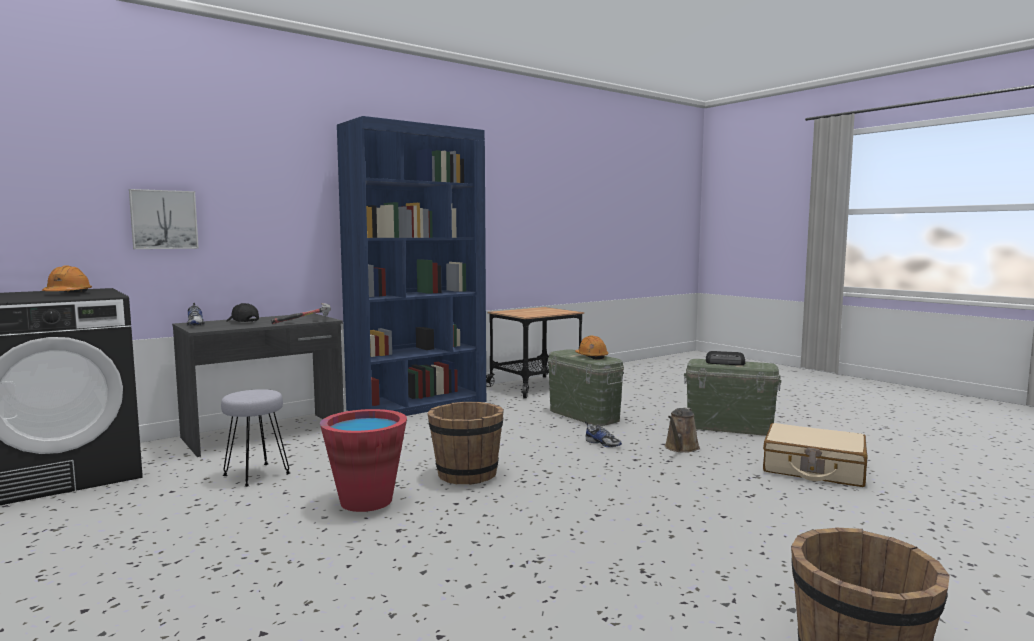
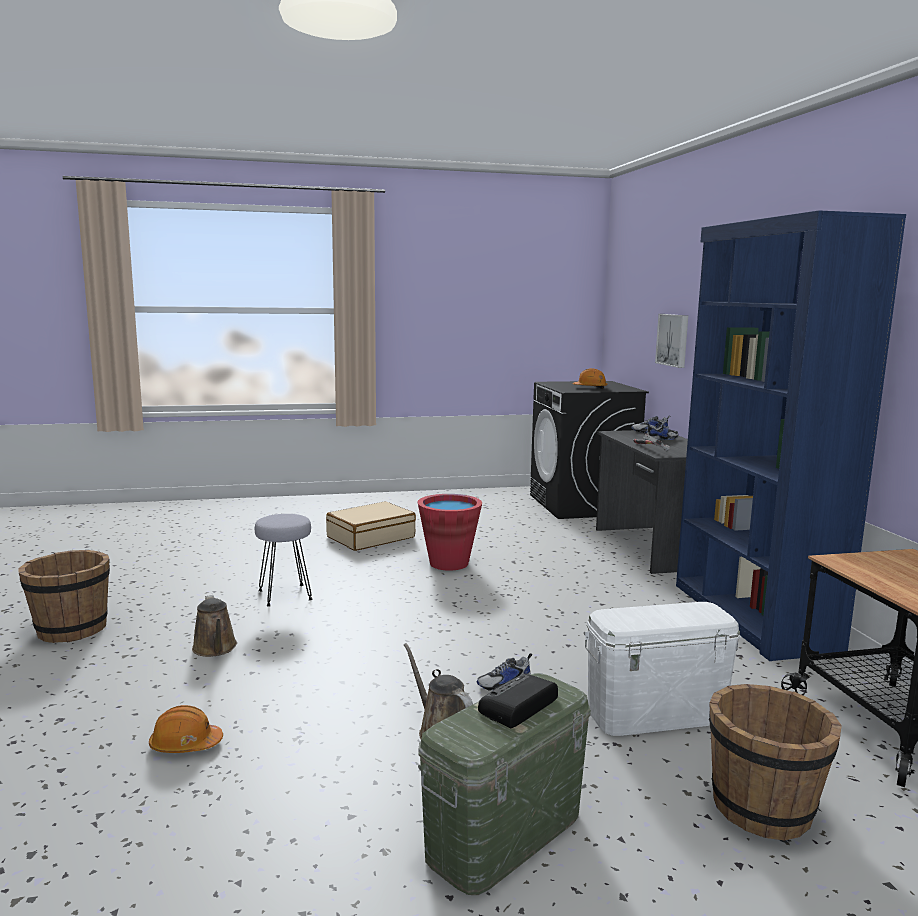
camera: 115 degrees right, 5 degrees up
(242, 321) = (660, 439): black cap -> shoe
(255, 475) = (537, 541): grey stool -> grey stool (285, 595)
(466, 474) = (470, 599): brown bucket -> brown bucket (763, 808)
(583, 415) = (656, 714): green storage box -> white storage box
(591, 357) = (646, 616): orange hard hat -> orange hard hat (185, 744)
(721, 547) = (215, 649): none -> brown watering can
(813, 469) = (261, 800): beige suitcase -> beige suitcase (370, 537)

